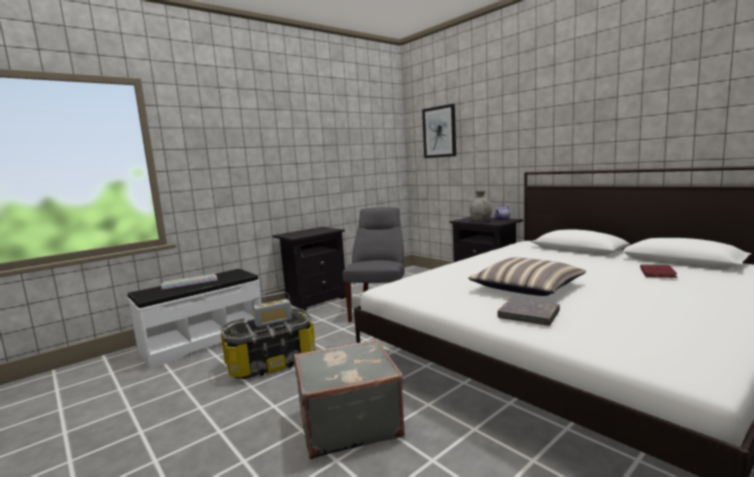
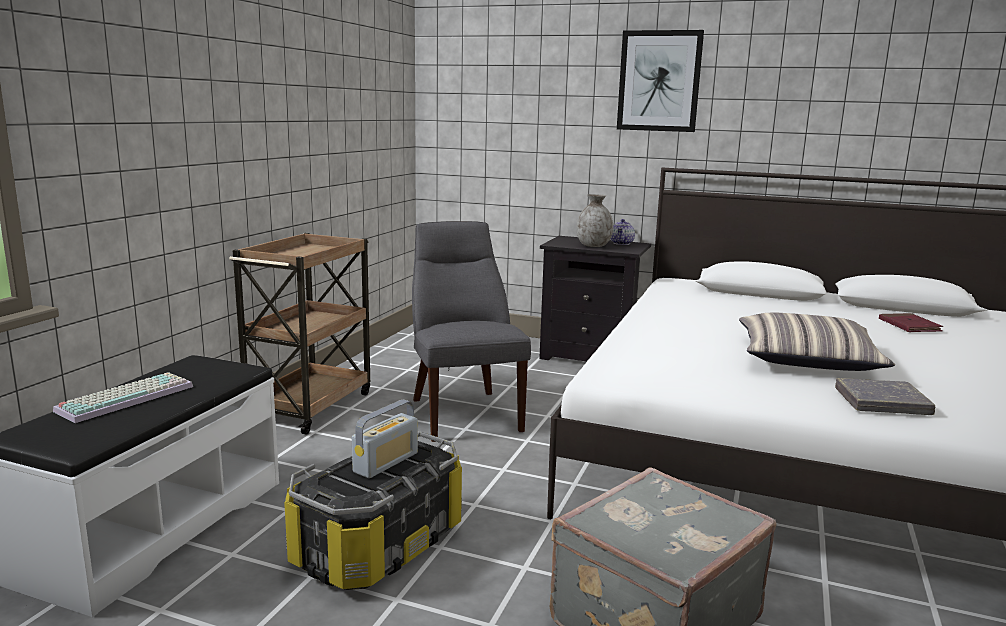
camera: 30 degrees left, 5 degrees up
(315, 300) = (310, 405): black nightstand -> brown cart
(439, 132) = (496, 82): picture -> picture (659, 81)

